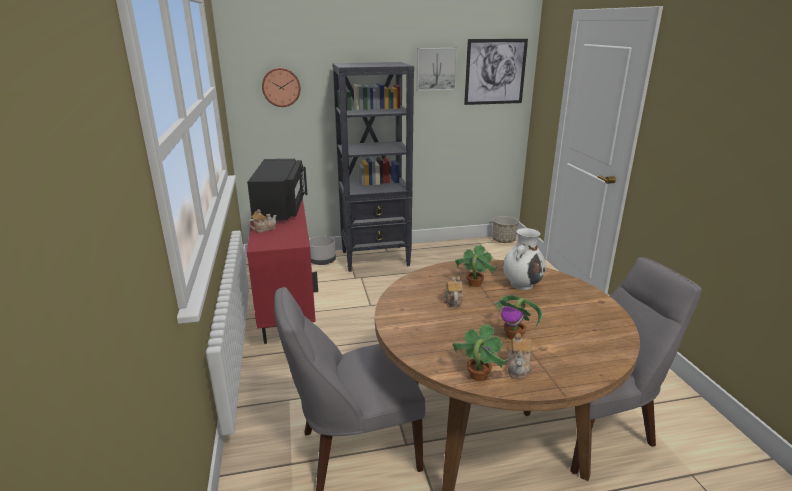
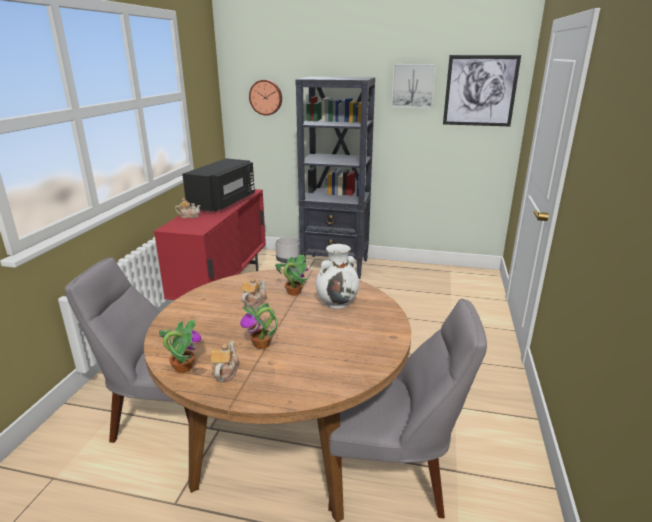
camera: 25 degrees right, 0 degrees up
(503, 240) = (478, 273): planter -> none
(519, 368) = (225, 372): teapot -> teapot turned 150 degrees clockwise

